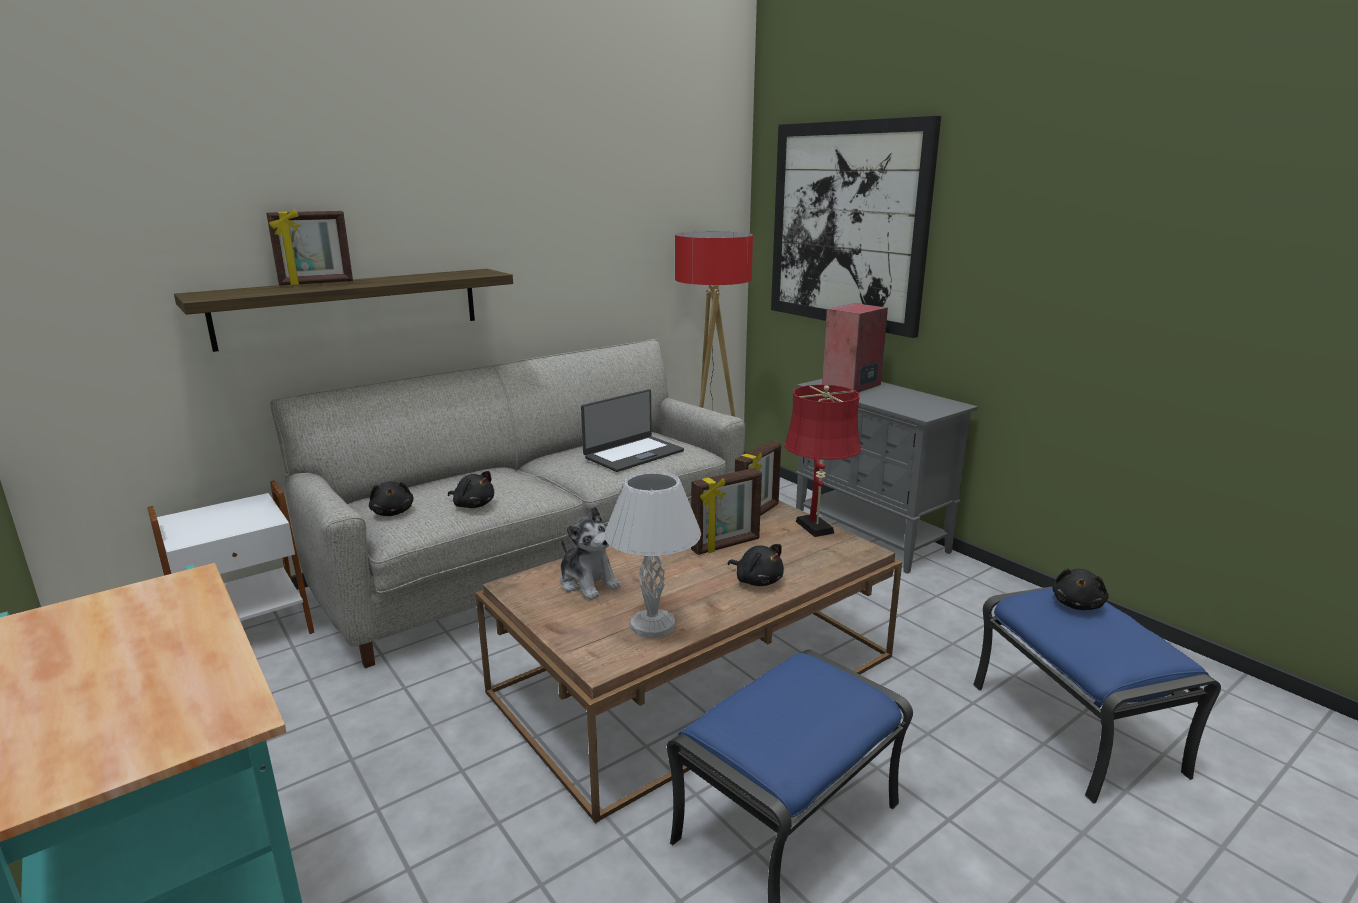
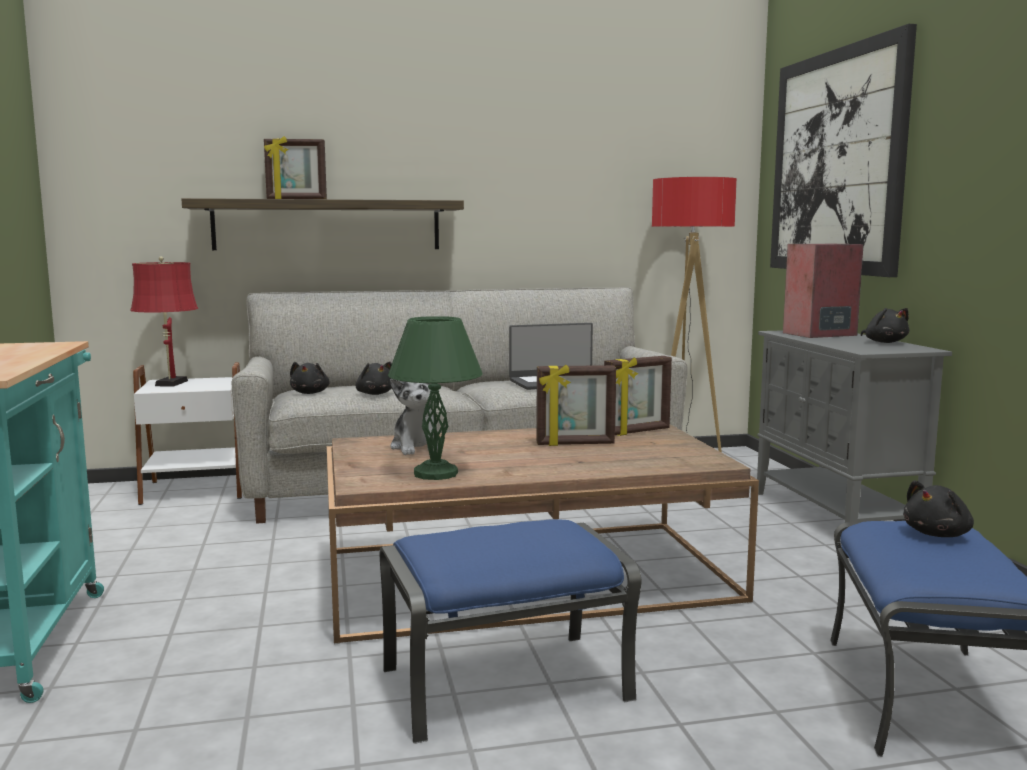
camera: 25 degrees right, 10 degrees down
(654, 625) = (437, 473): white table lamp -> green table lamp
(757, 580) = (572, 465): black plush toy -> black plush toy (884, 342)
(816, 529) = (686, 446): red table lamp -> red table lamp (169, 384)

